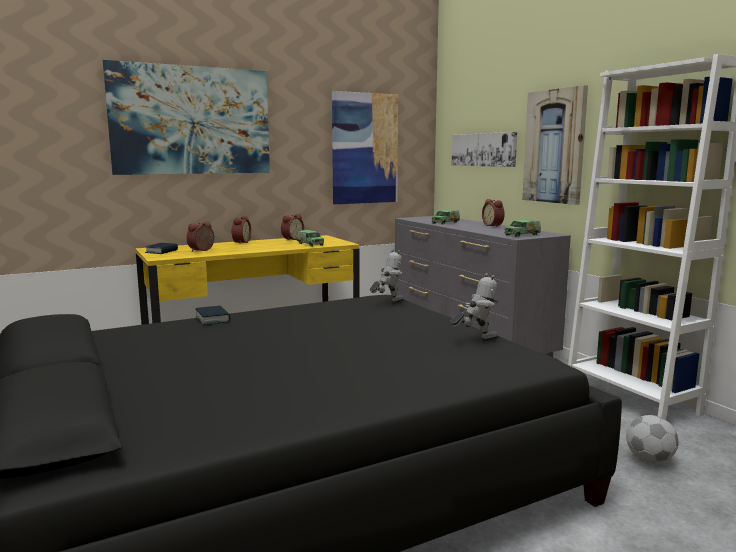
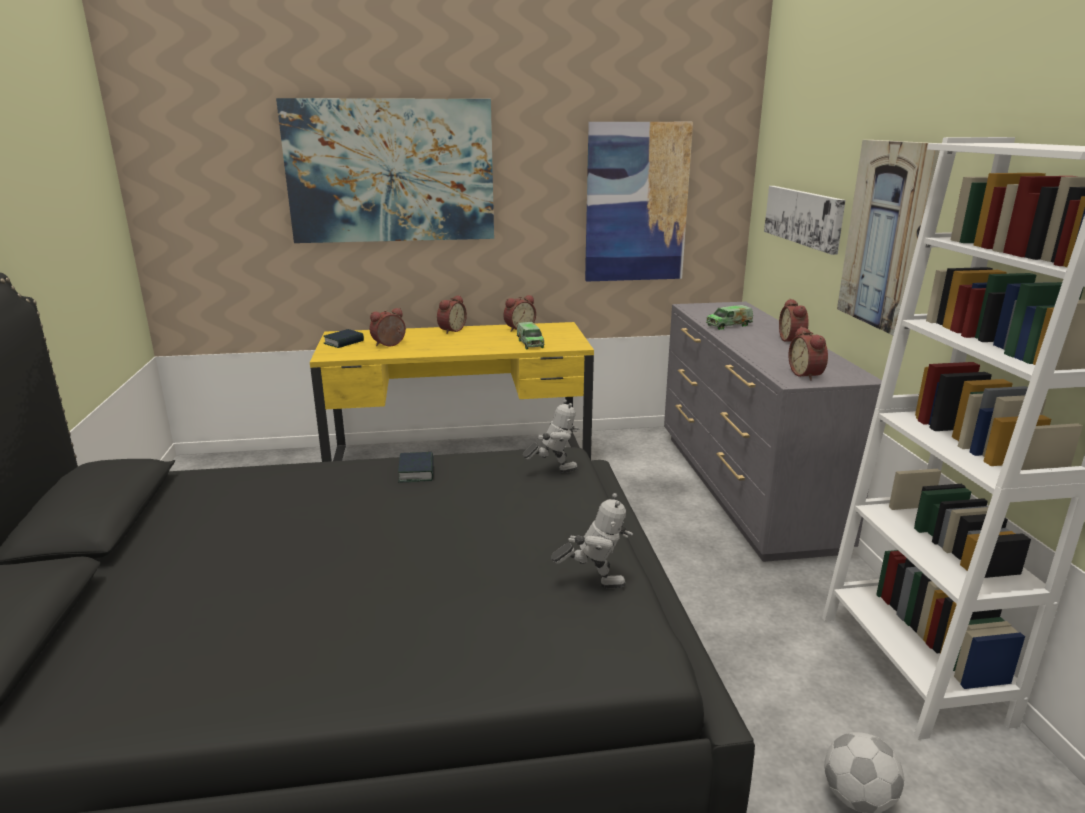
camera: 20 degrees right, 10 degrees up
(212, 319) = (319, 472): book -> book (416, 472)
(522, 235) = (807, 375): toy truck -> alarm clock

